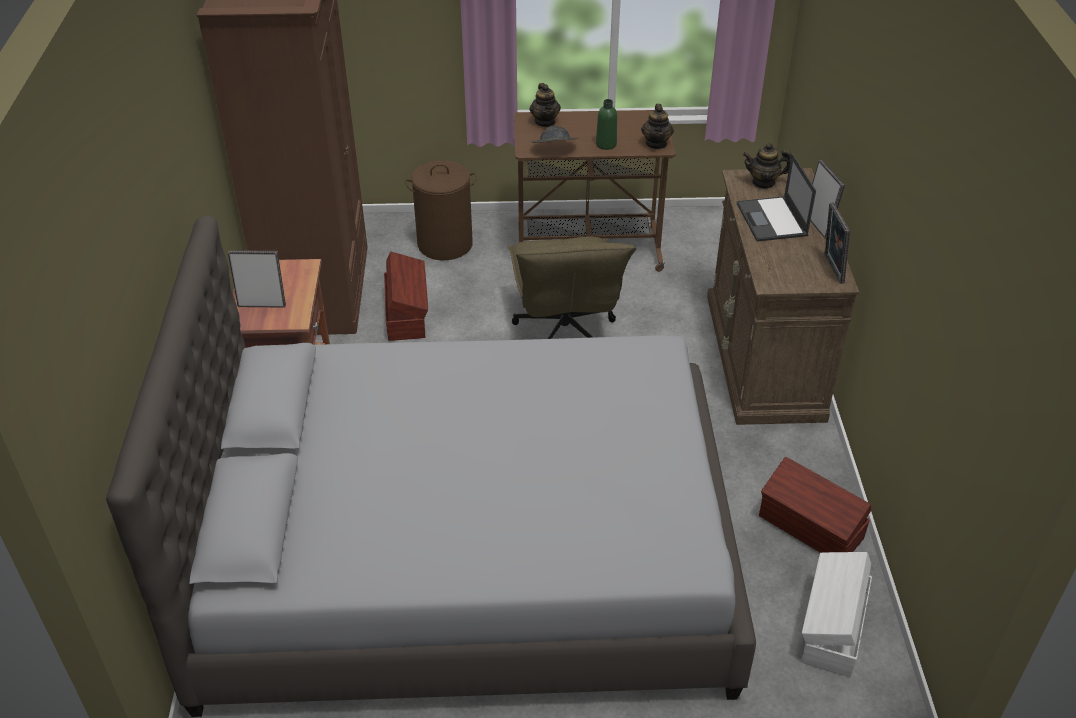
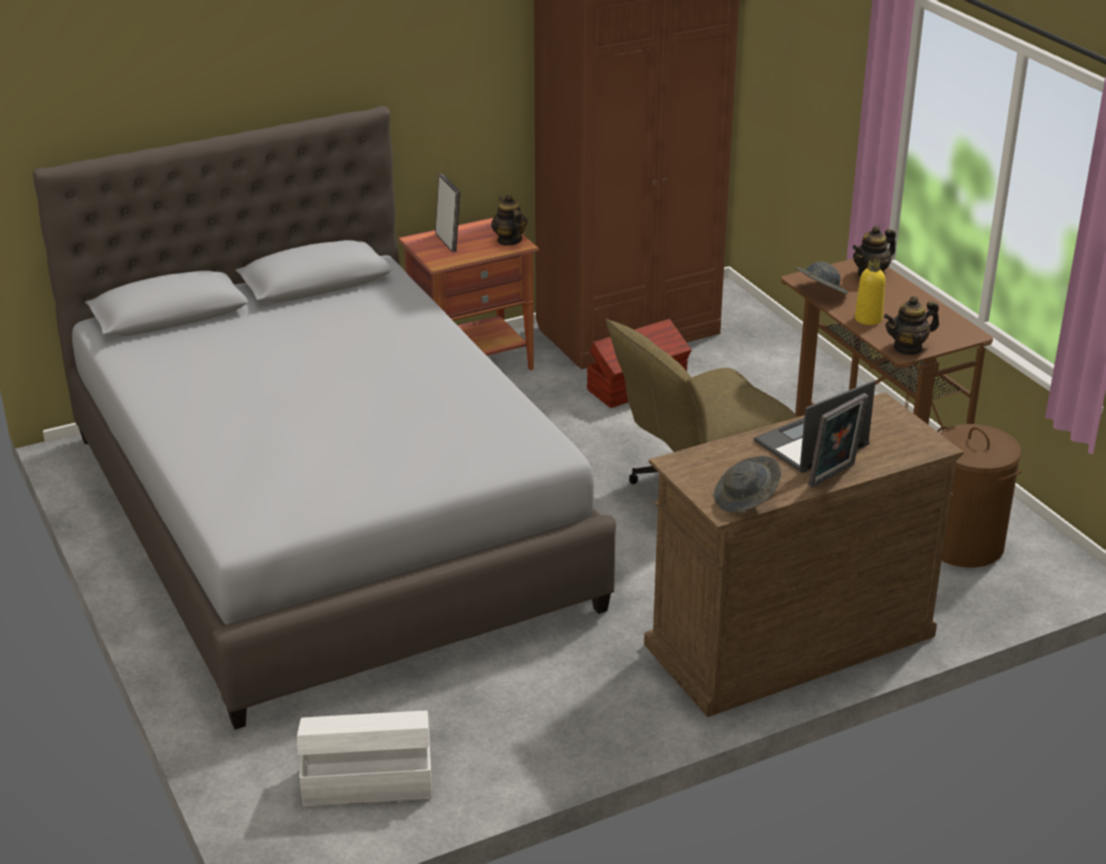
camera: 65 degrees right, 10 degrees down
(445, 244) = (775, 375): brown laundry basket -> brown laundry basket (963, 545)
(606, 144) = (868, 319): green bottle -> yellow bottle
(763, 182) = (888, 424): teapot -> teapot (509, 240)
(810, 528) = (510, 736): brown storage box -> none
(831, 269) = (746, 499): picture frame -> grey hat

